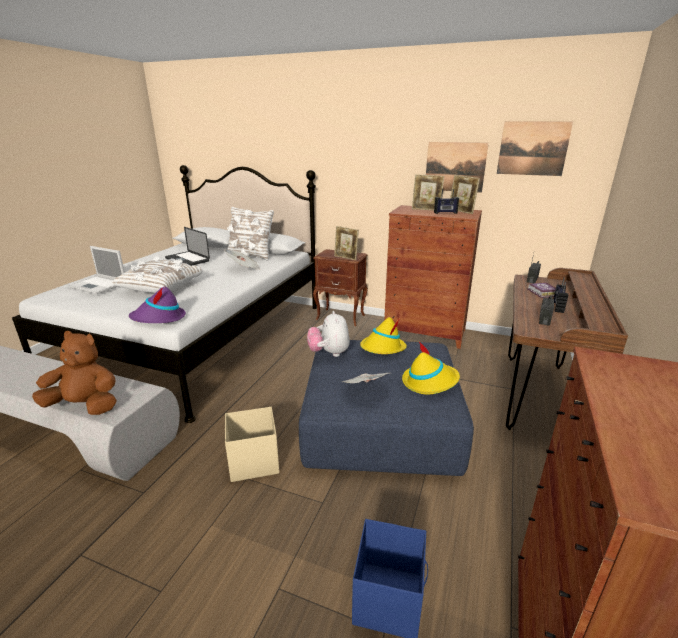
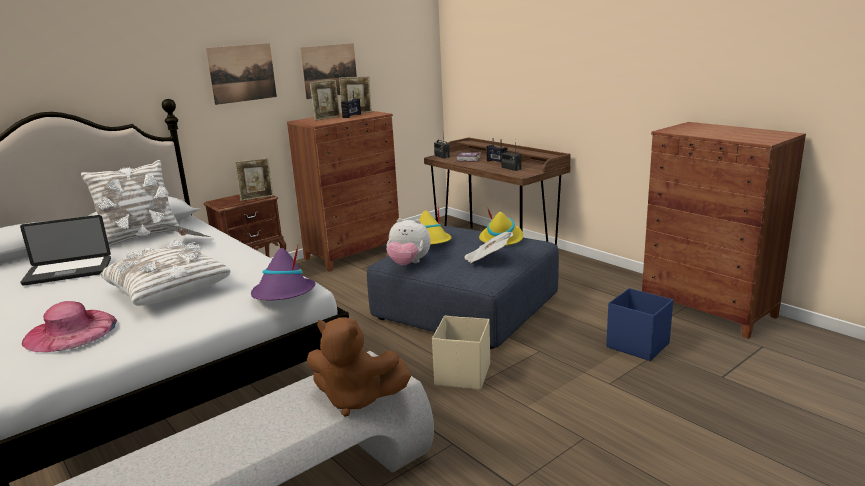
camera: 60 degrees left, 5 degrees down
(85, 406) = (356, 399): brown plush toy -> brown plush toy turned 105 degrees counterclockwise
(99, 285) = (70, 331): laptop -> pink hat
(533, 148) = (387, 45): picture -> picture (242, 73)

